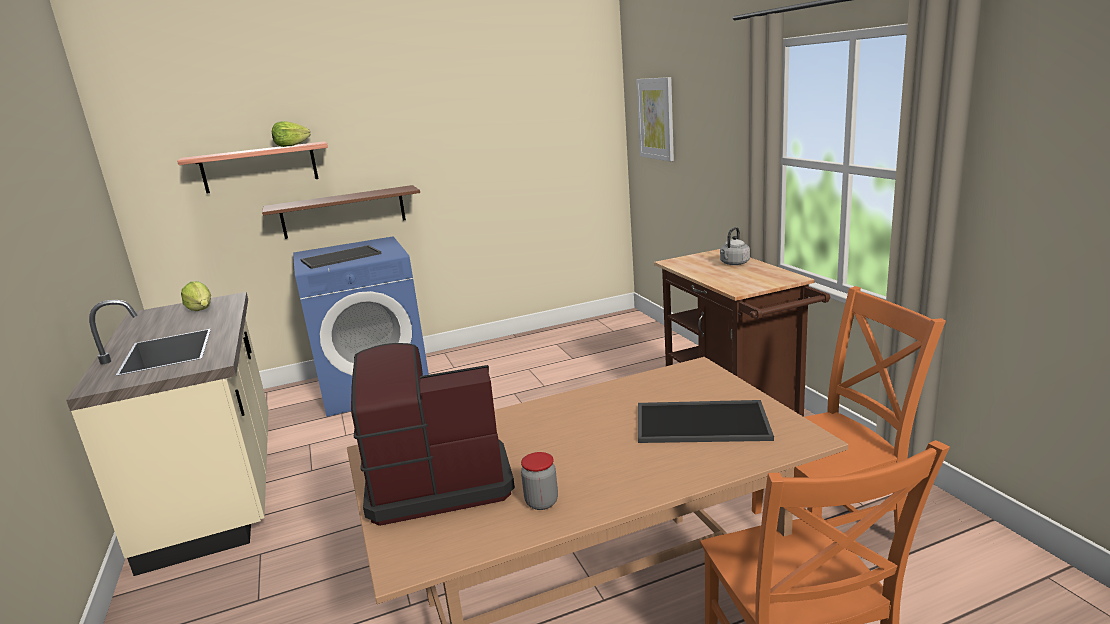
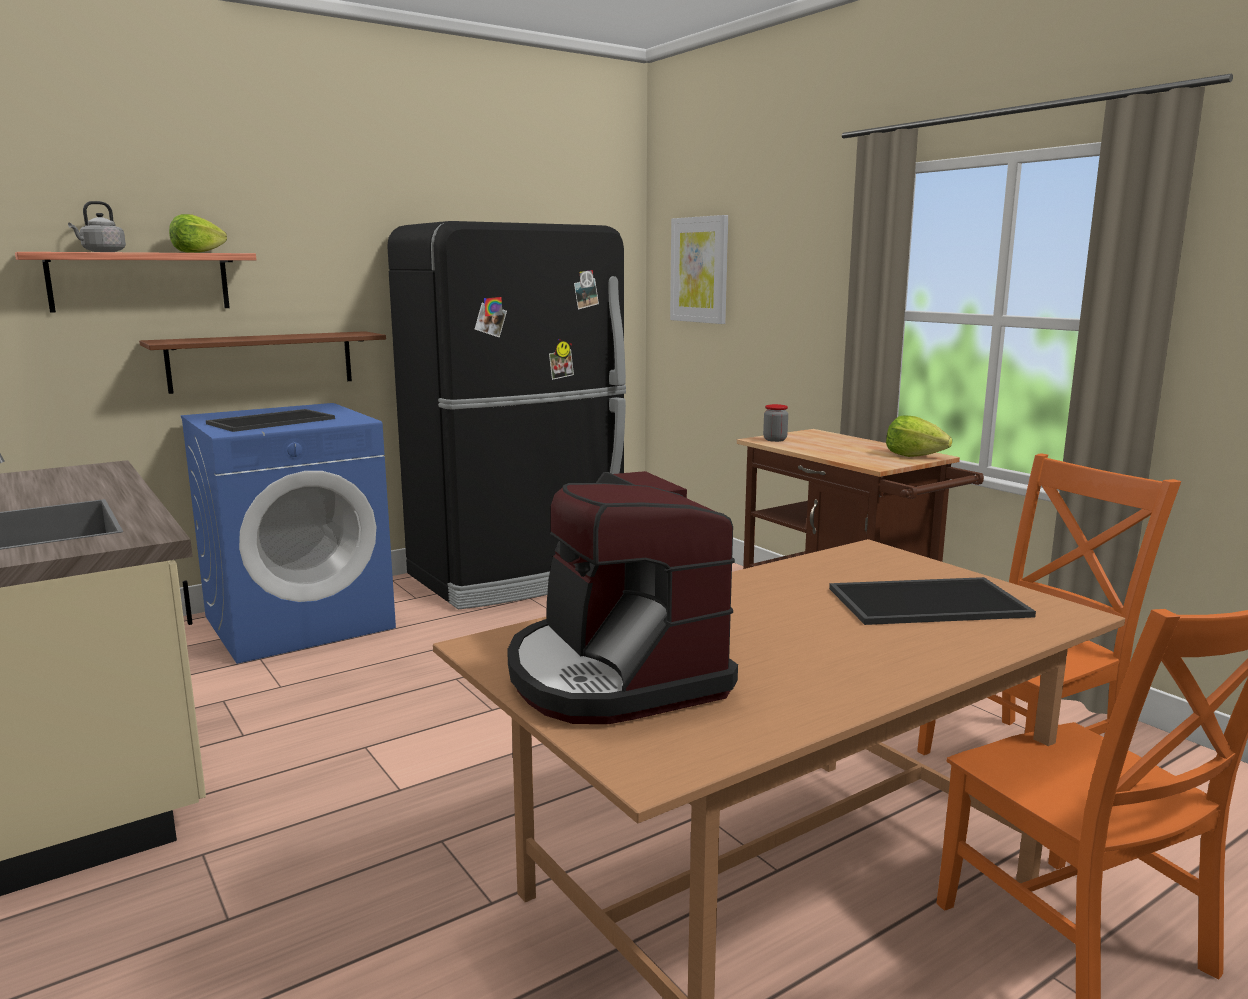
camera: 15 degrees left, 5 degrees down
(201, 310) = (65, 479): lettuce -> lettuce (914, 456)
(437, 481) = (614, 675): coffee machine -> coffee machine turned 90 degrees counterclockwise
(529, 349) = (520, 575): none -> black fridge
(541, 502) = (790, 691): jar -> jar (775, 440)
(733, 263) = (844, 442): grey kettle -> grey kettle (102, 252)

